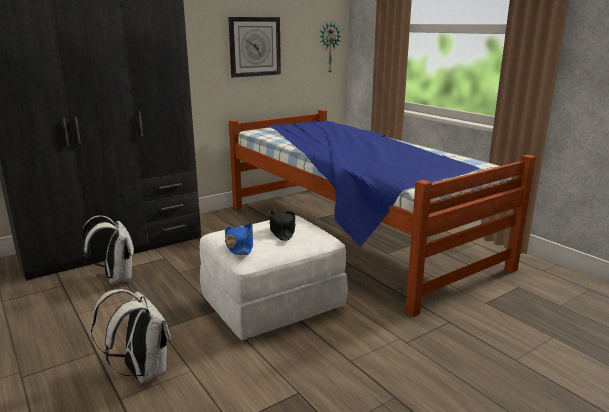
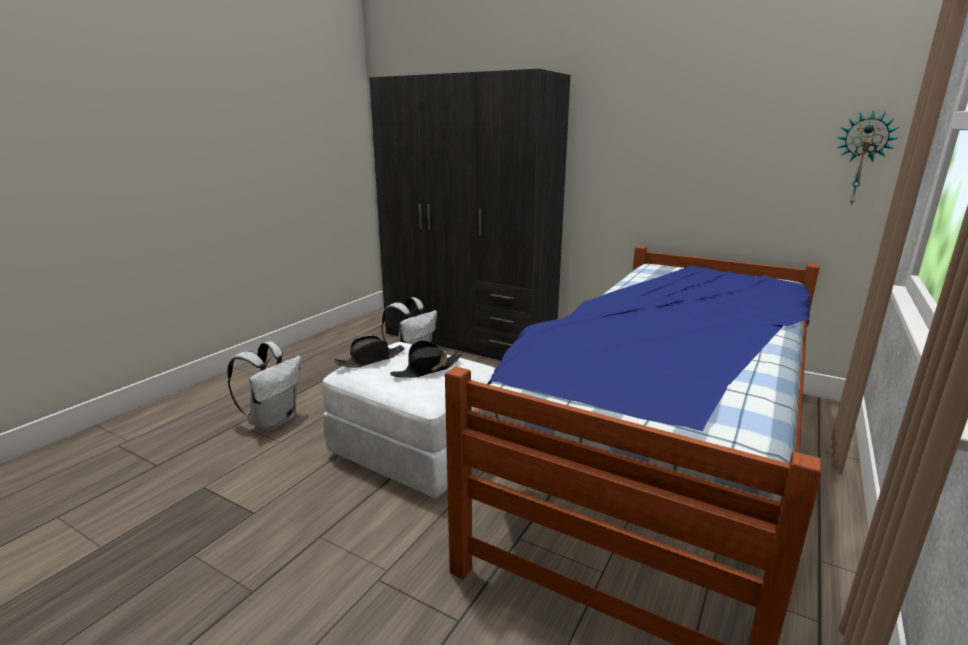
camera: 65 degrees right, 0 degrees up
(239, 246) = (370, 360): blue hat -> black hat
(254, 46) = (700, 149): wall clock -> none

